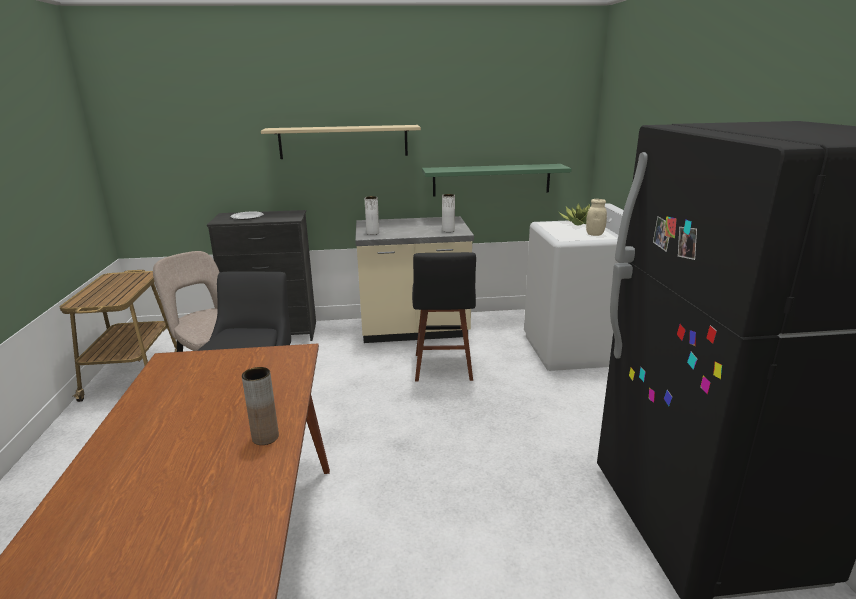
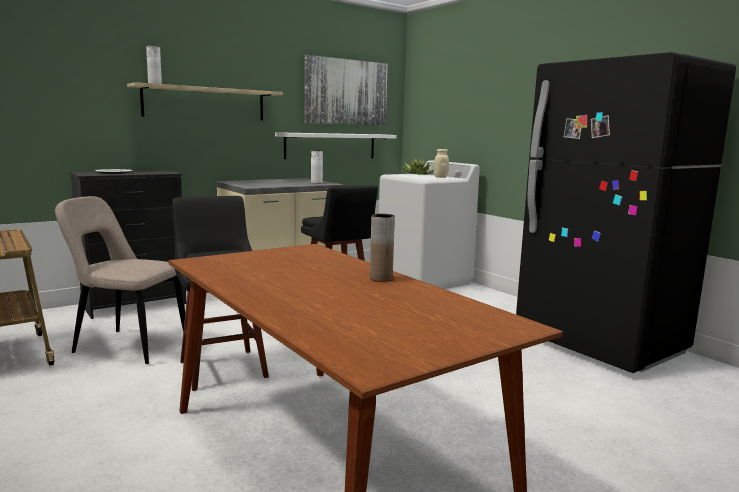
camera: 30 degrees left, 10 degrees down
(372, 233) = (252, 185): white vase -> white vase (155, 84)
(491, 180) = (330, 146): green shelf -> white shelf
(513, 116) = (346, 92): none -> picture

